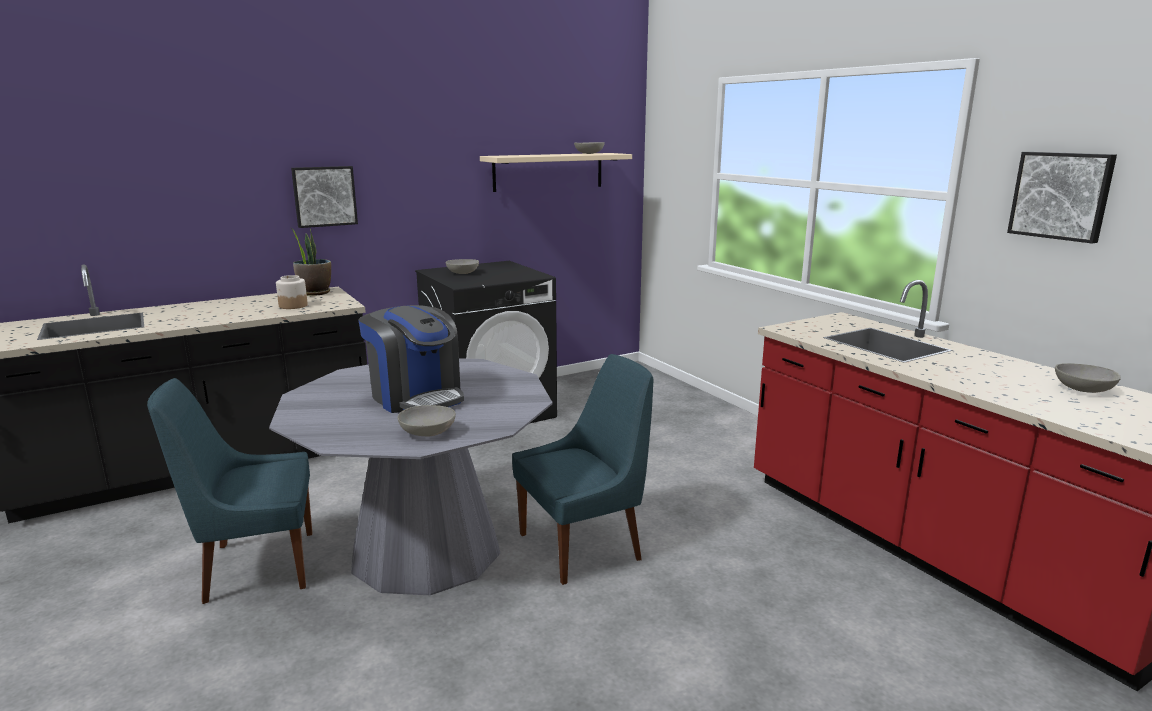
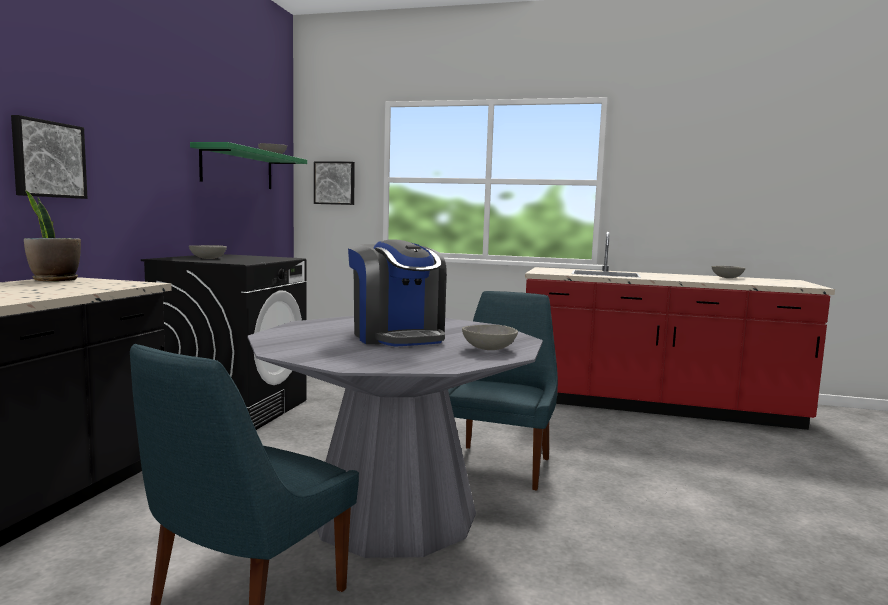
camera: 45 degrees left, 10 degrees down
(293, 306) = (70, 287): jar -> none
(416, 397) = (397, 337): coffee machine -> coffee machine turned 60 degrees clockwise
(548, 171) = (238, 168): beige shelf -> green shelf
(1061, 195) = (668, 177): picture -> picture (335, 183)

